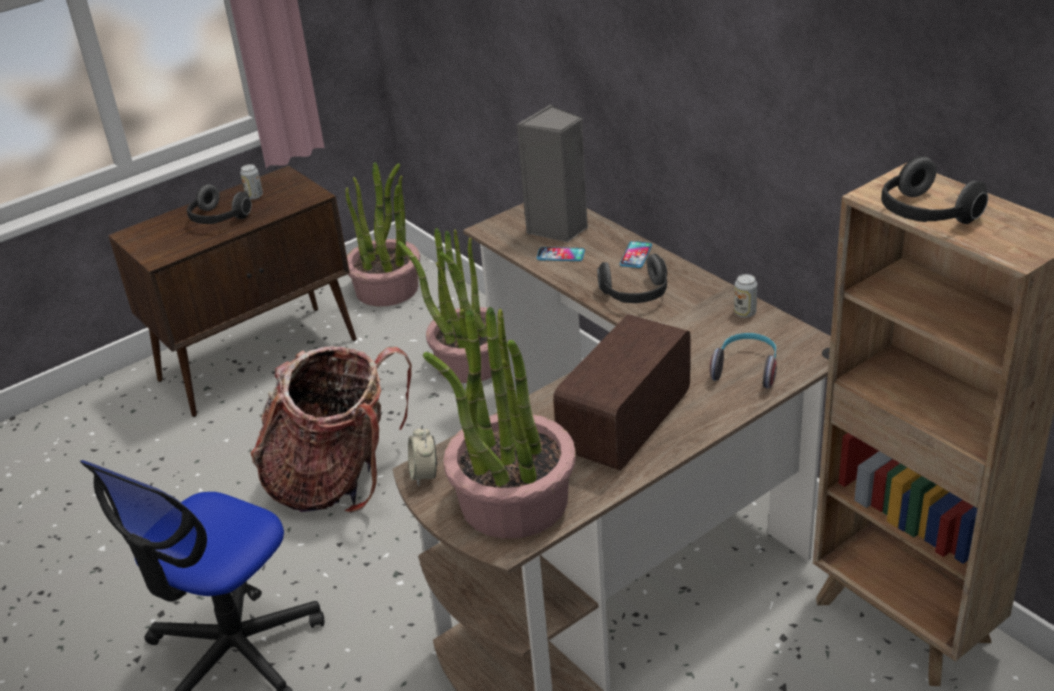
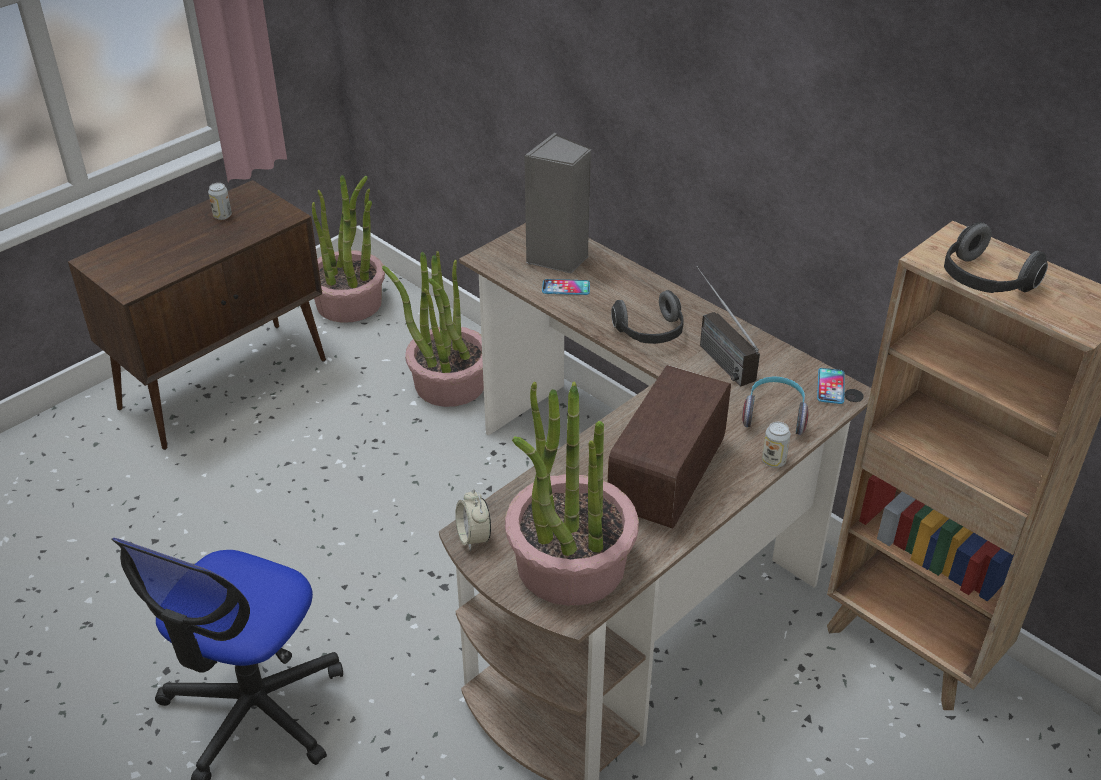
camera: 10 degrees left, 5 degrees up
(218, 219) = (188, 243): headphones -> none
(337, 479) = (331, 516): backpack -> none
(636, 255) = (642, 288): phone -> phone (830, 386)
(696, 313) = (714, 352): none -> radio
(745, 313) = (762, 352): can -> can (773, 461)

